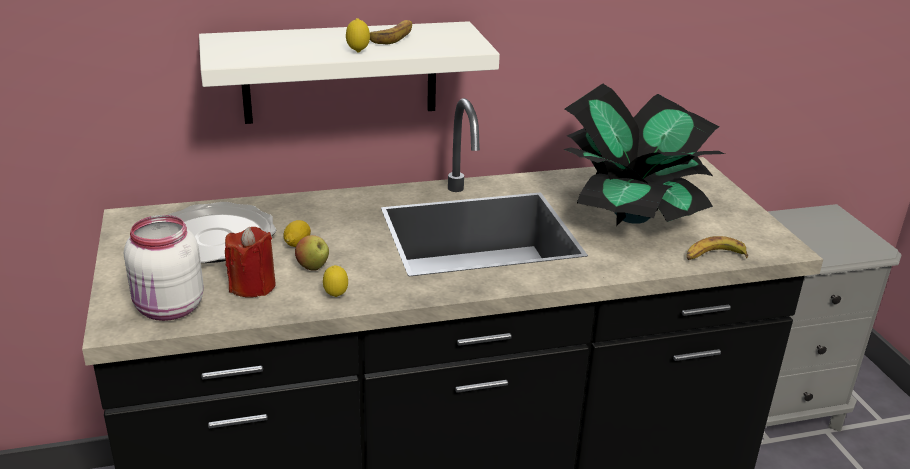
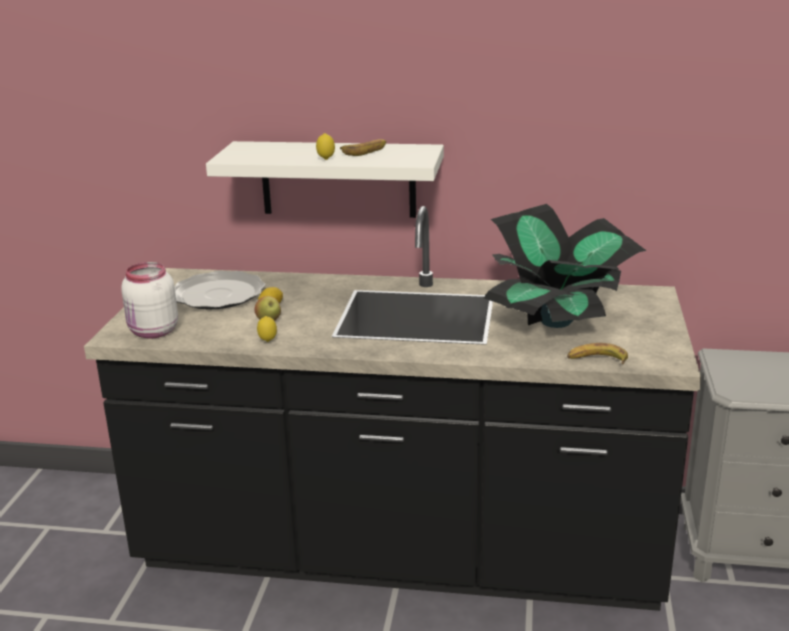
camera: 25 degrees right, 5 degrees down
(252, 286) = (218, 327): red candle -> none

